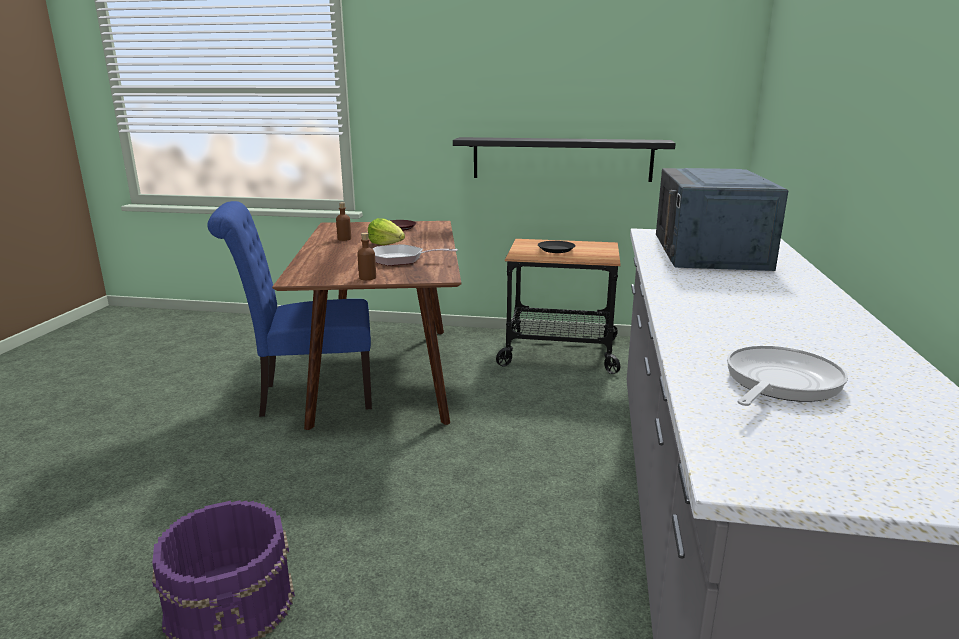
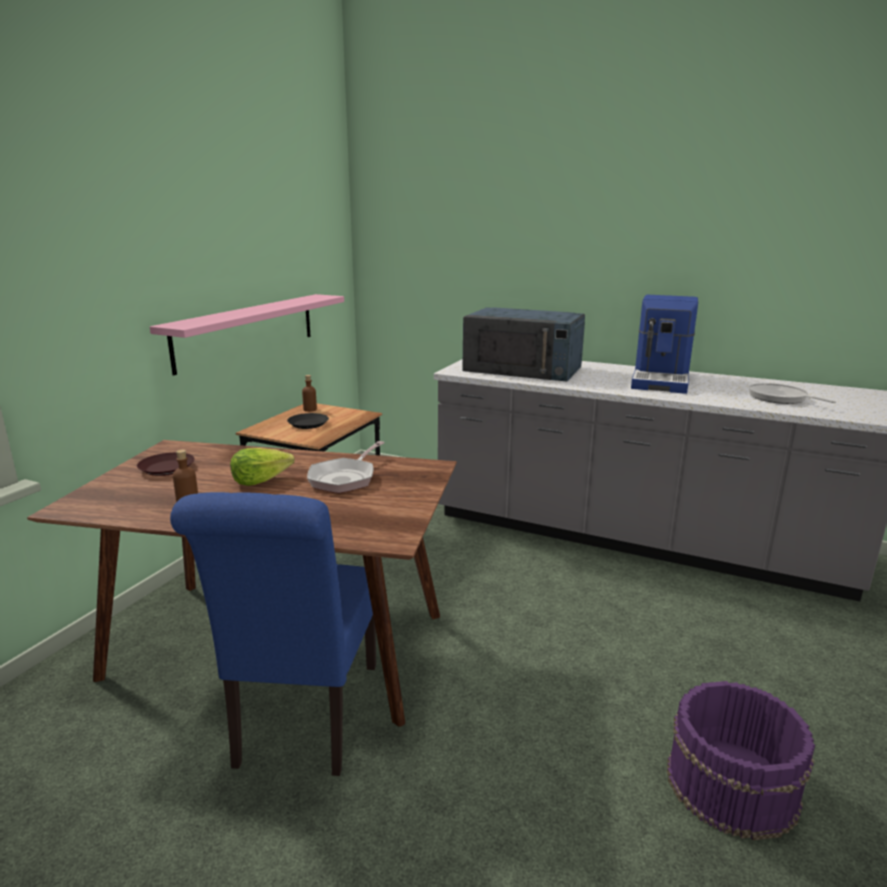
camera: 75 degrees left, 0 degrees up
(367, 278) = (413, 499): brown bottle -> brown bottle (310, 409)
(561, 159) = (247, 330): black shelf -> pink shelf
(772, 308) = (661, 380): none -> coffee machine

